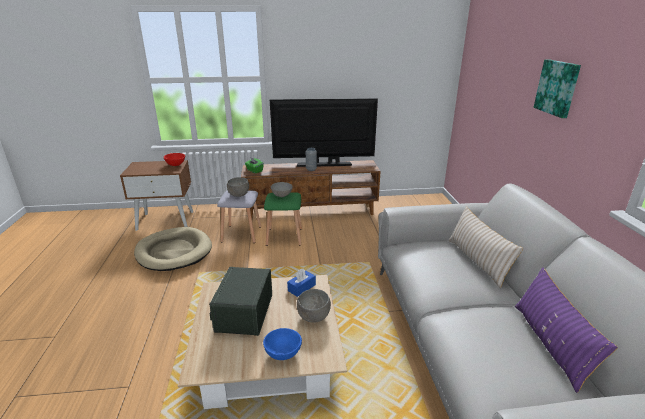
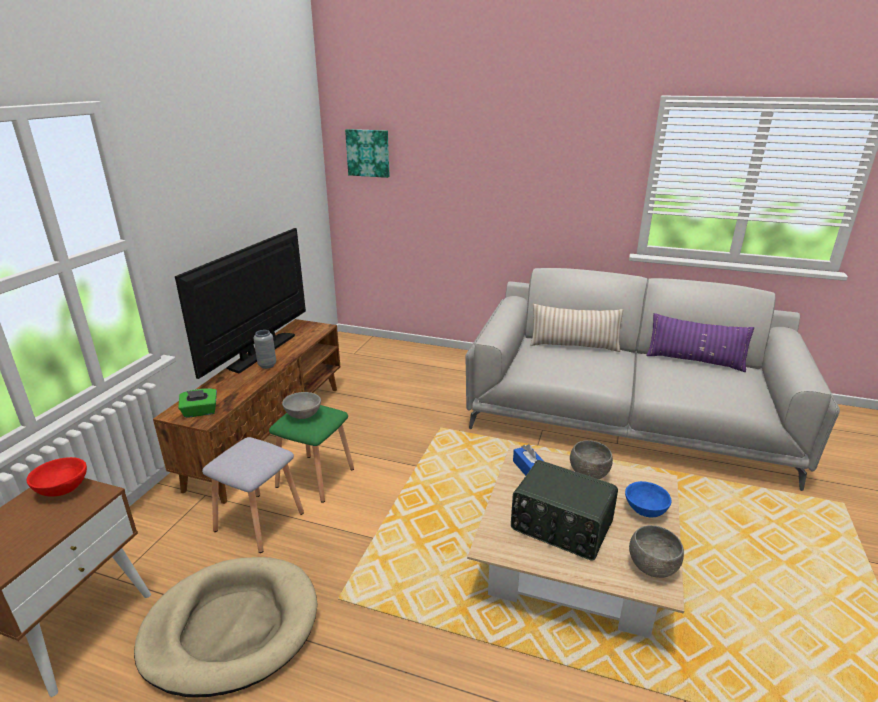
camera: 65 degrees left, 0 degrees up
(238, 195) = (251, 455): grey bowl -> grey bowl (651, 567)
(557, 88) = (525, 169): picture -> picture (368, 153)

